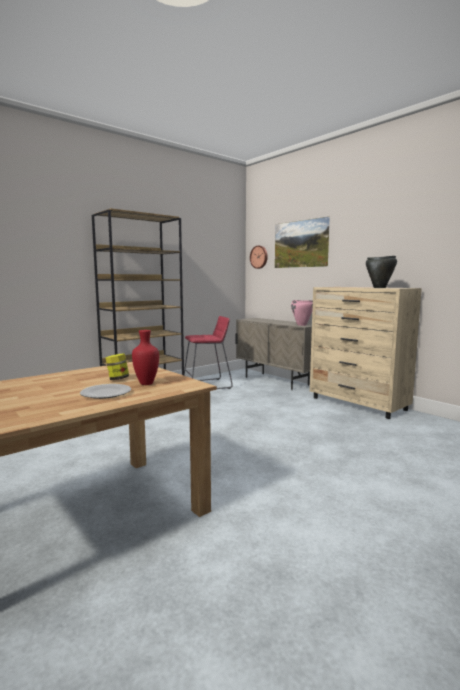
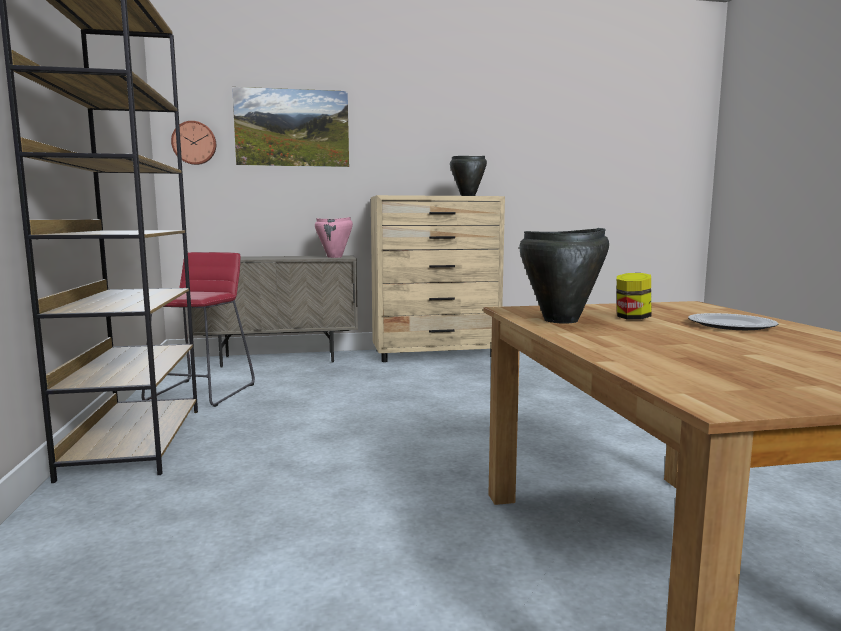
camera: 60 degrees left, 0 degrees up
(100, 371) = (562, 320): none -> black cooking pot
(147, 383) = (673, 312): red vase -> none

